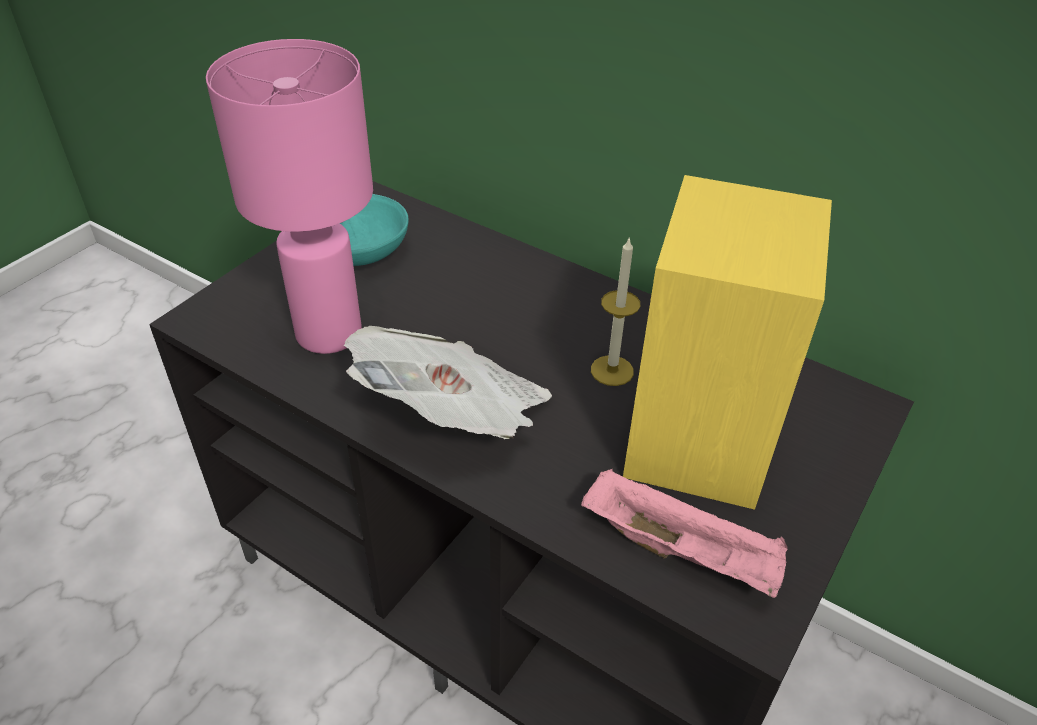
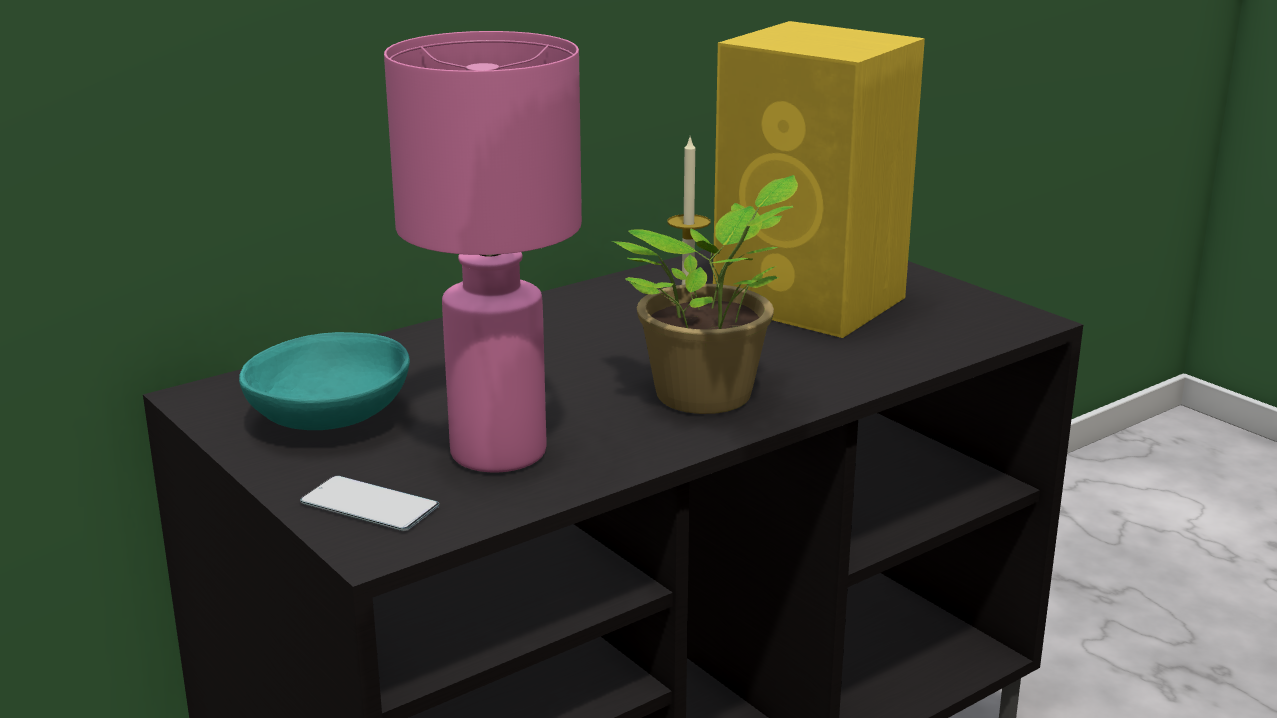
camera: 70 degrees left, 20 degrees down
(245, 301) = (369, 505): none -> phone
(455, 416) = (709, 398): newspaper -> potted plant
(682, 551) = (942, 331): pink tray -> none

